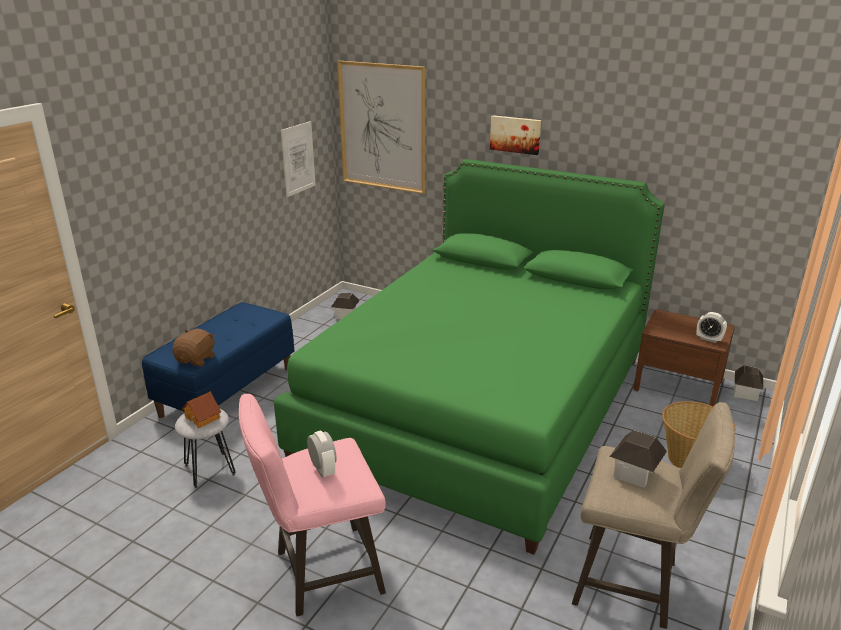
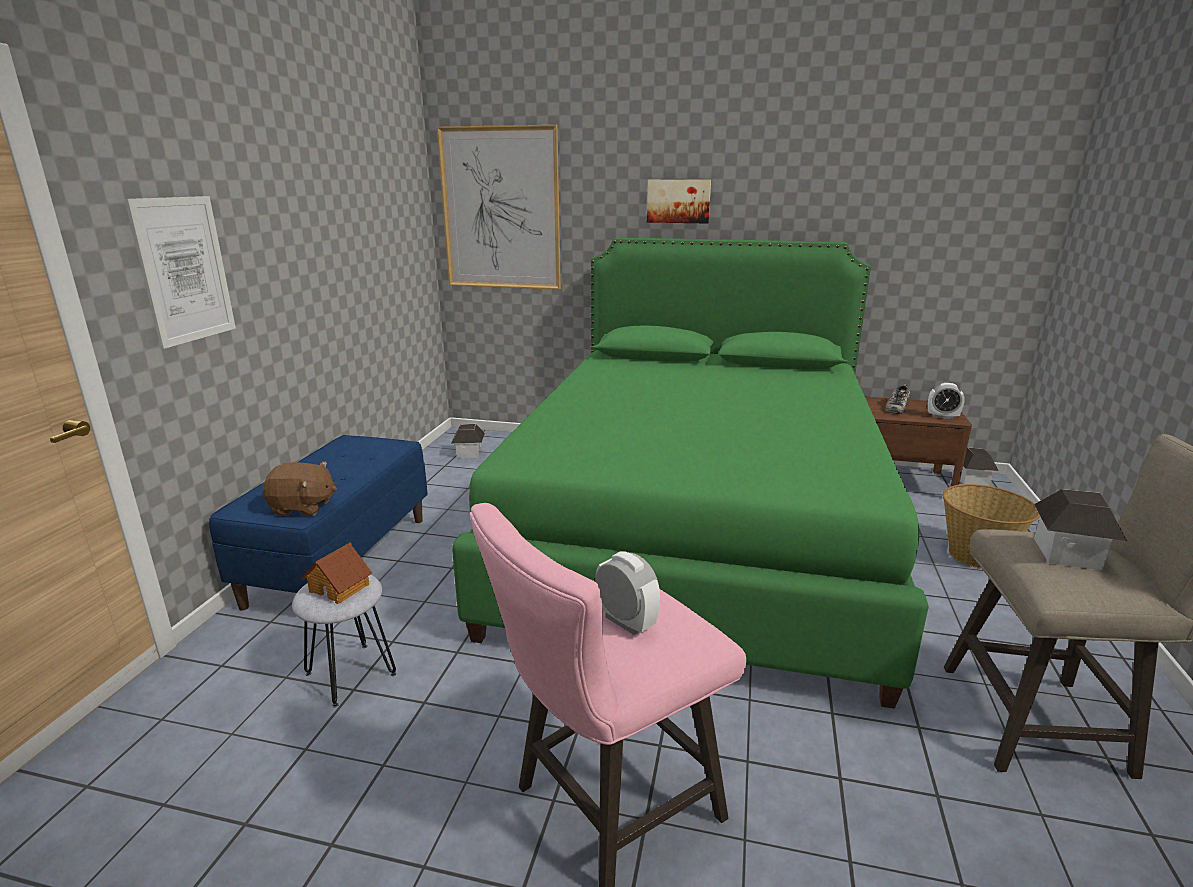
camera: 15 degrees left, 5 degrees down
(196, 359) = (303, 507): brown plush toy -> brown plush toy turned 90 degrees clockwise
(298, 158) = (398, 247): picture -> picture (184, 270)
(678, 324) = (896, 407): none -> shoe

